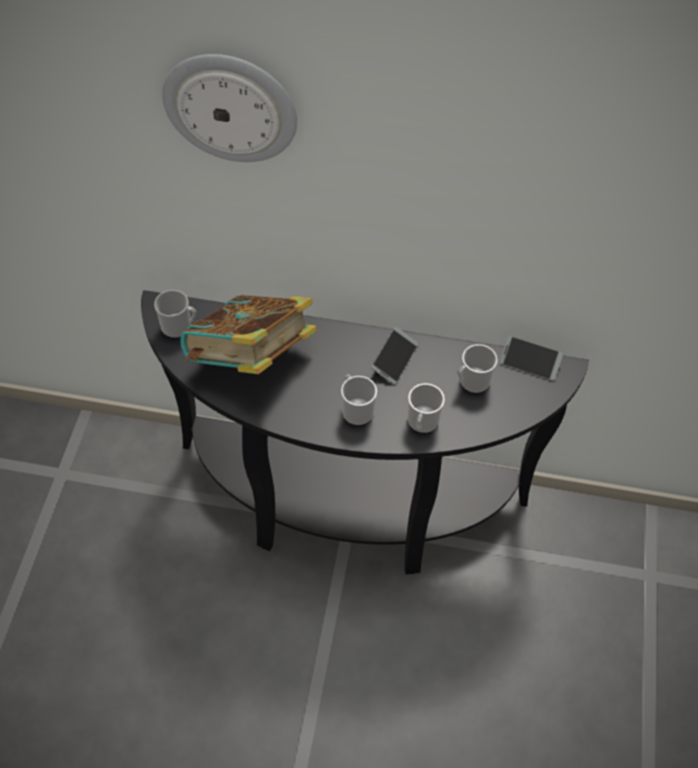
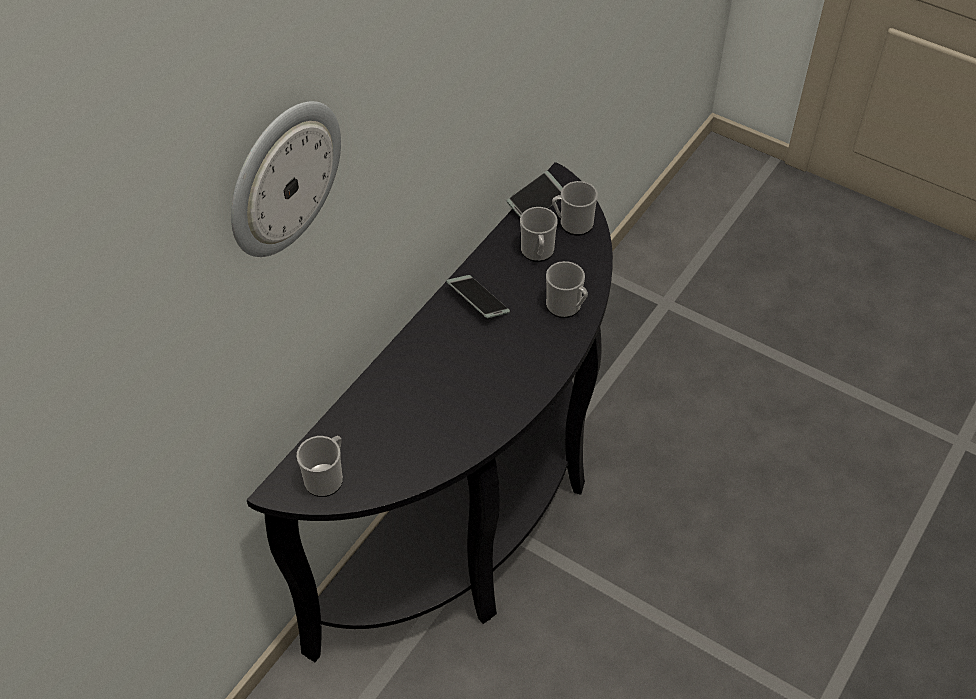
camera: 65 degrees left, 5 degrees down
(251, 360) = (411, 423): book -> none
(356, 409) = (524, 353): mug -> mug (572, 224)

